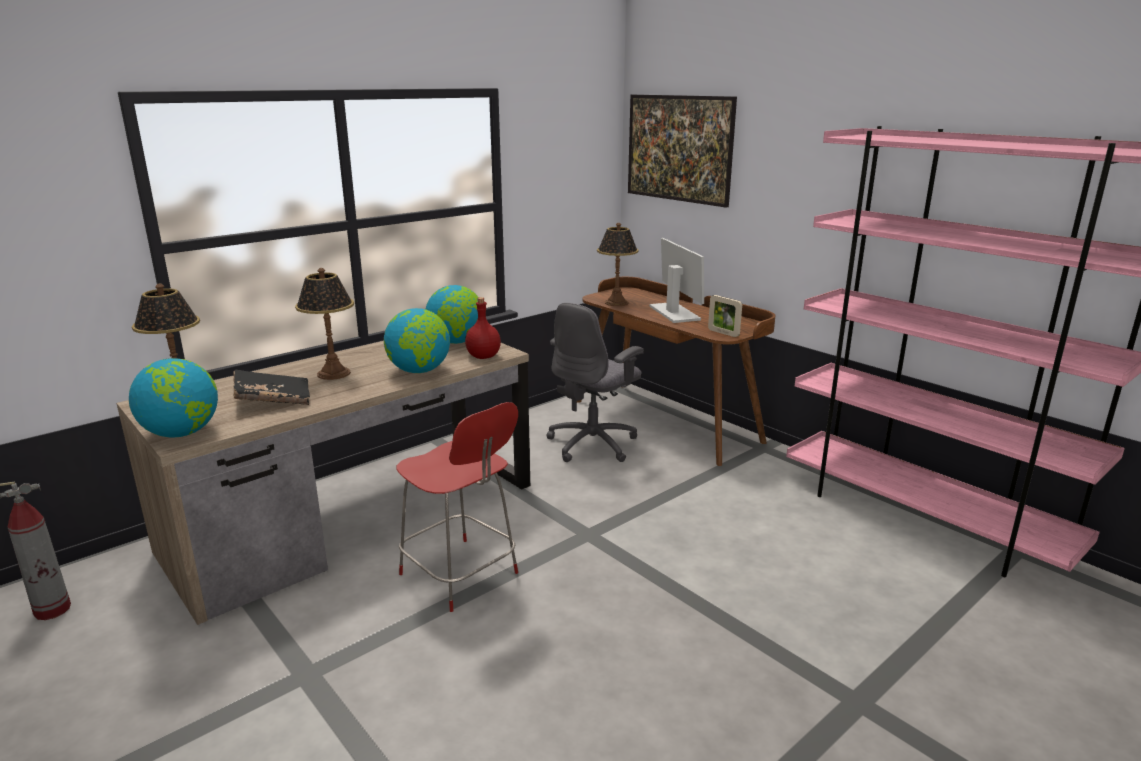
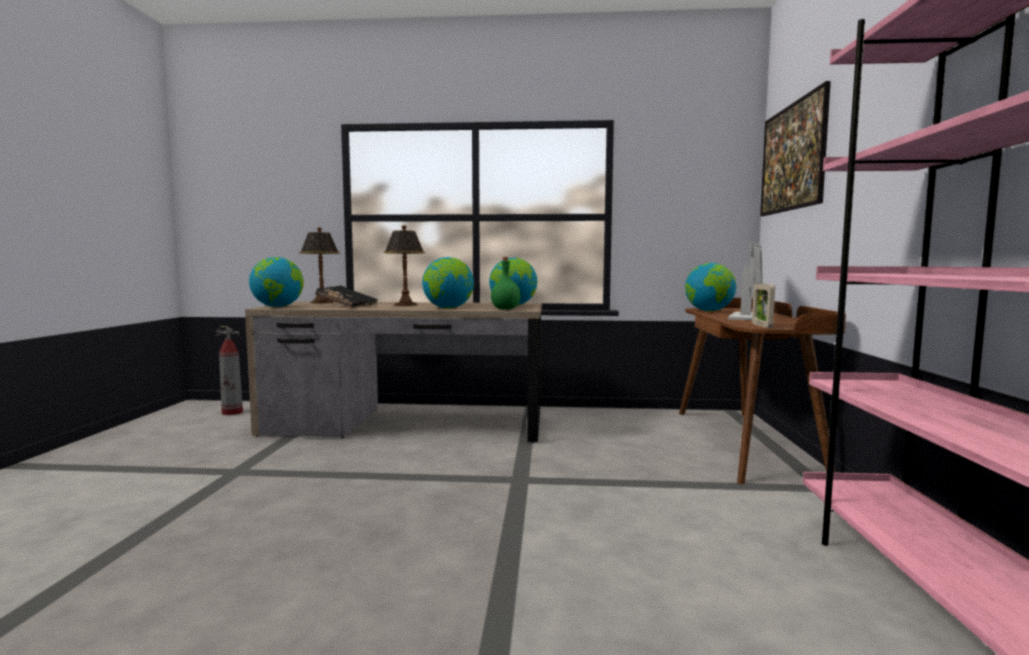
camera: 45 degrees right, 15 degrees down
(461, 575) = (395, 466): red stool -> none
(483, 356) = (505, 309): red bottle -> green bottle
(593, 444) = (641, 437): grey office chair -> none
(616, 303) = (709, 311): table lamp -> globe

